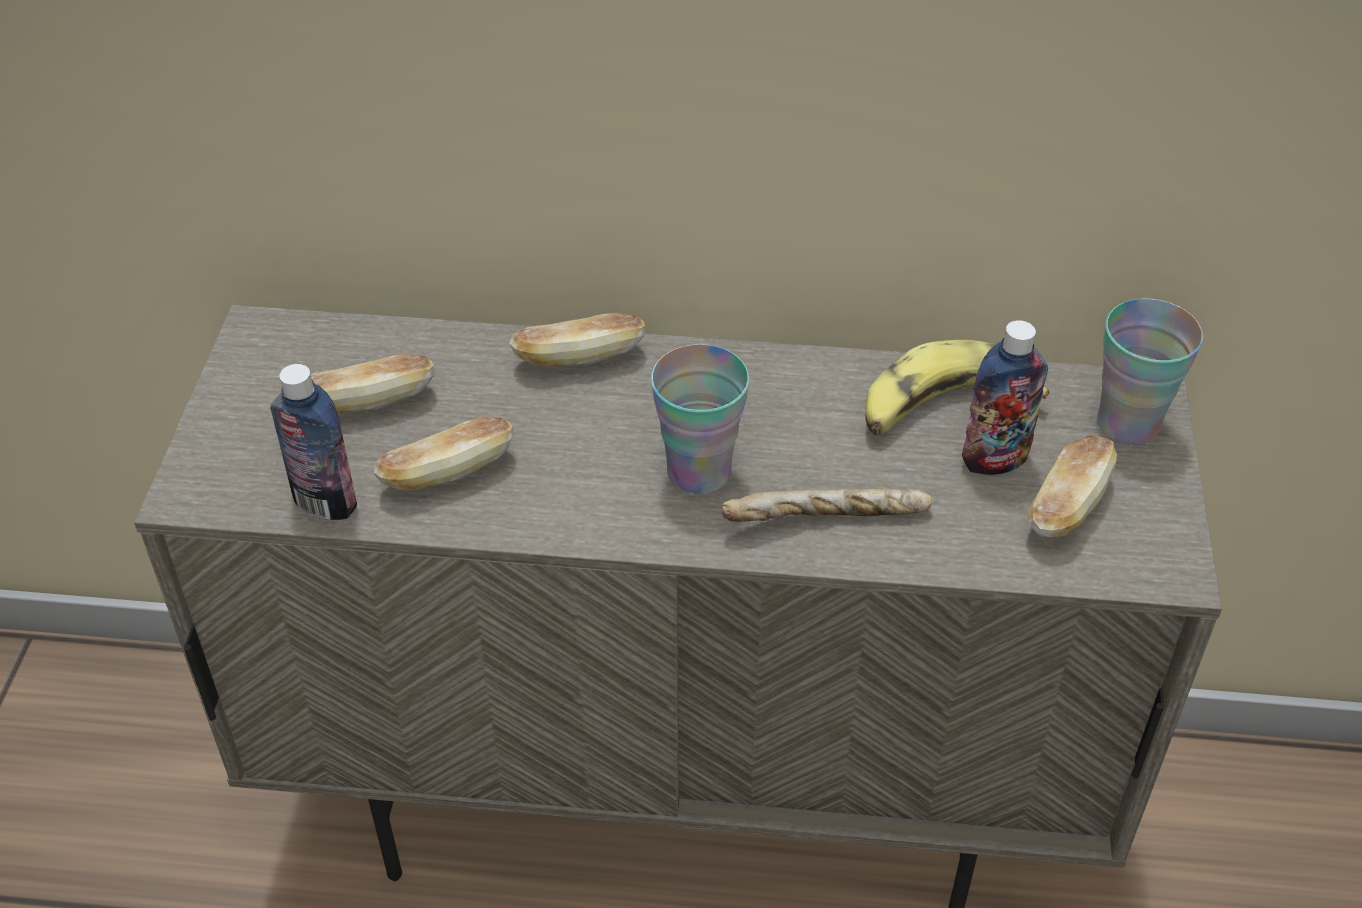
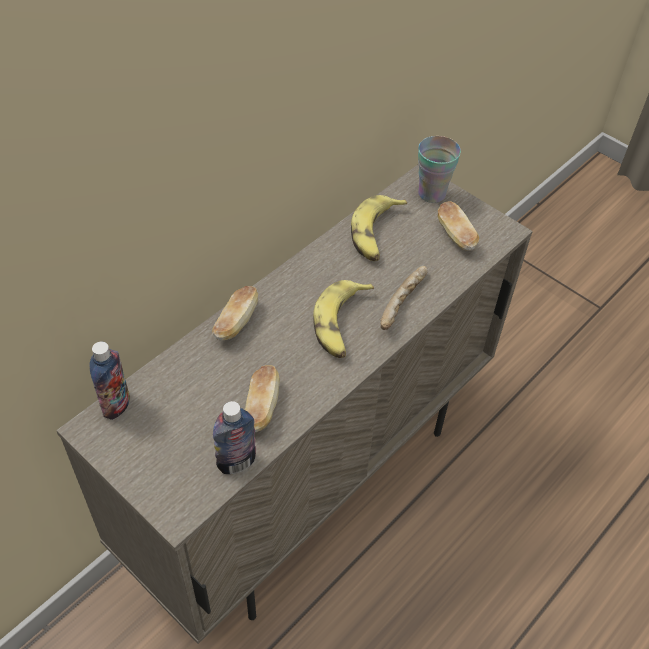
camera: 55 degrees left, 5 degrees up
(368, 402) = (186, 412): bread -> none
(699, 472) = (341, 324): cup -> banana
(994, 460) = (416, 238): bottle -> bottle (116, 405)

